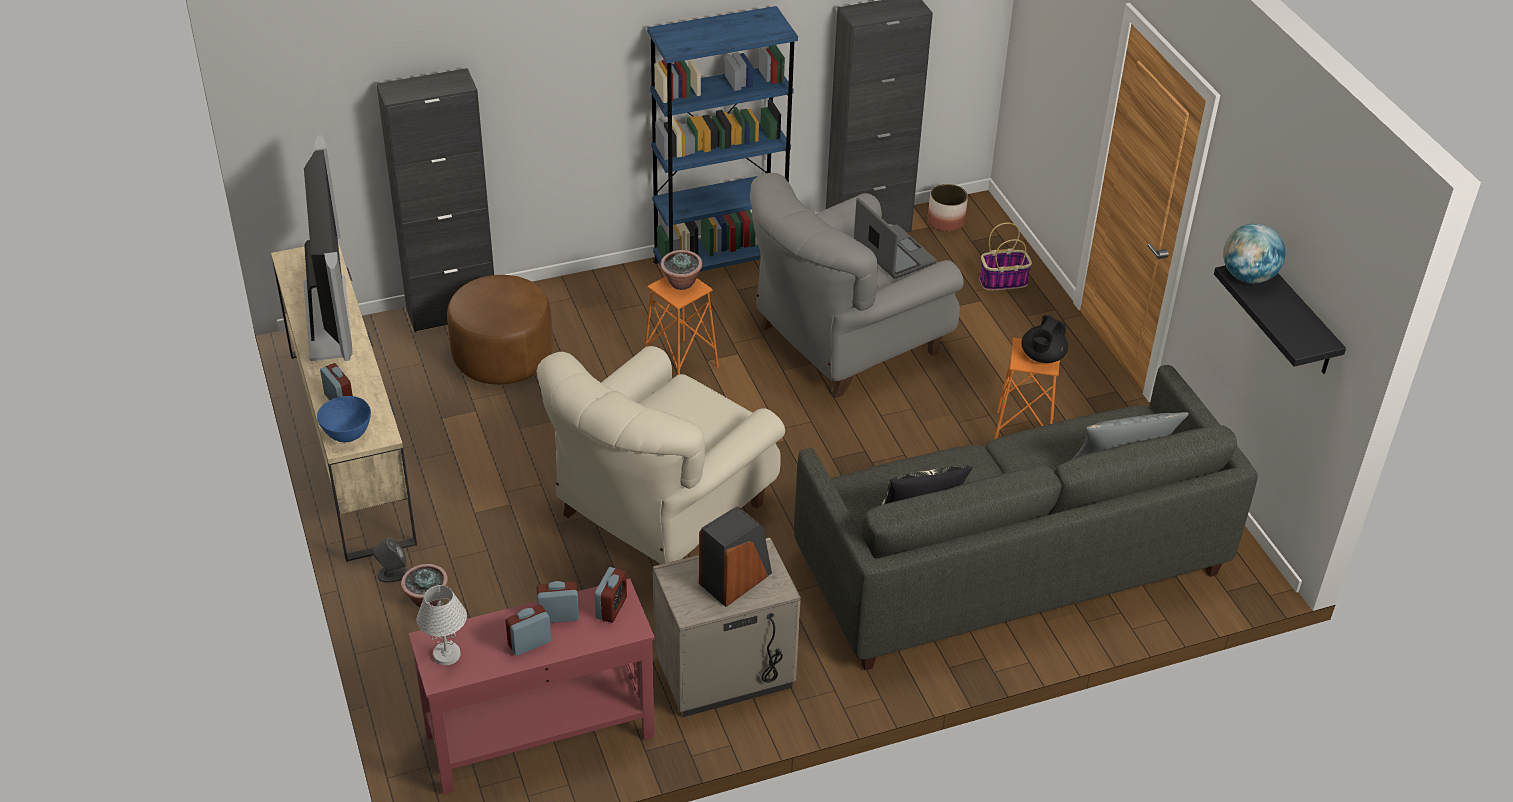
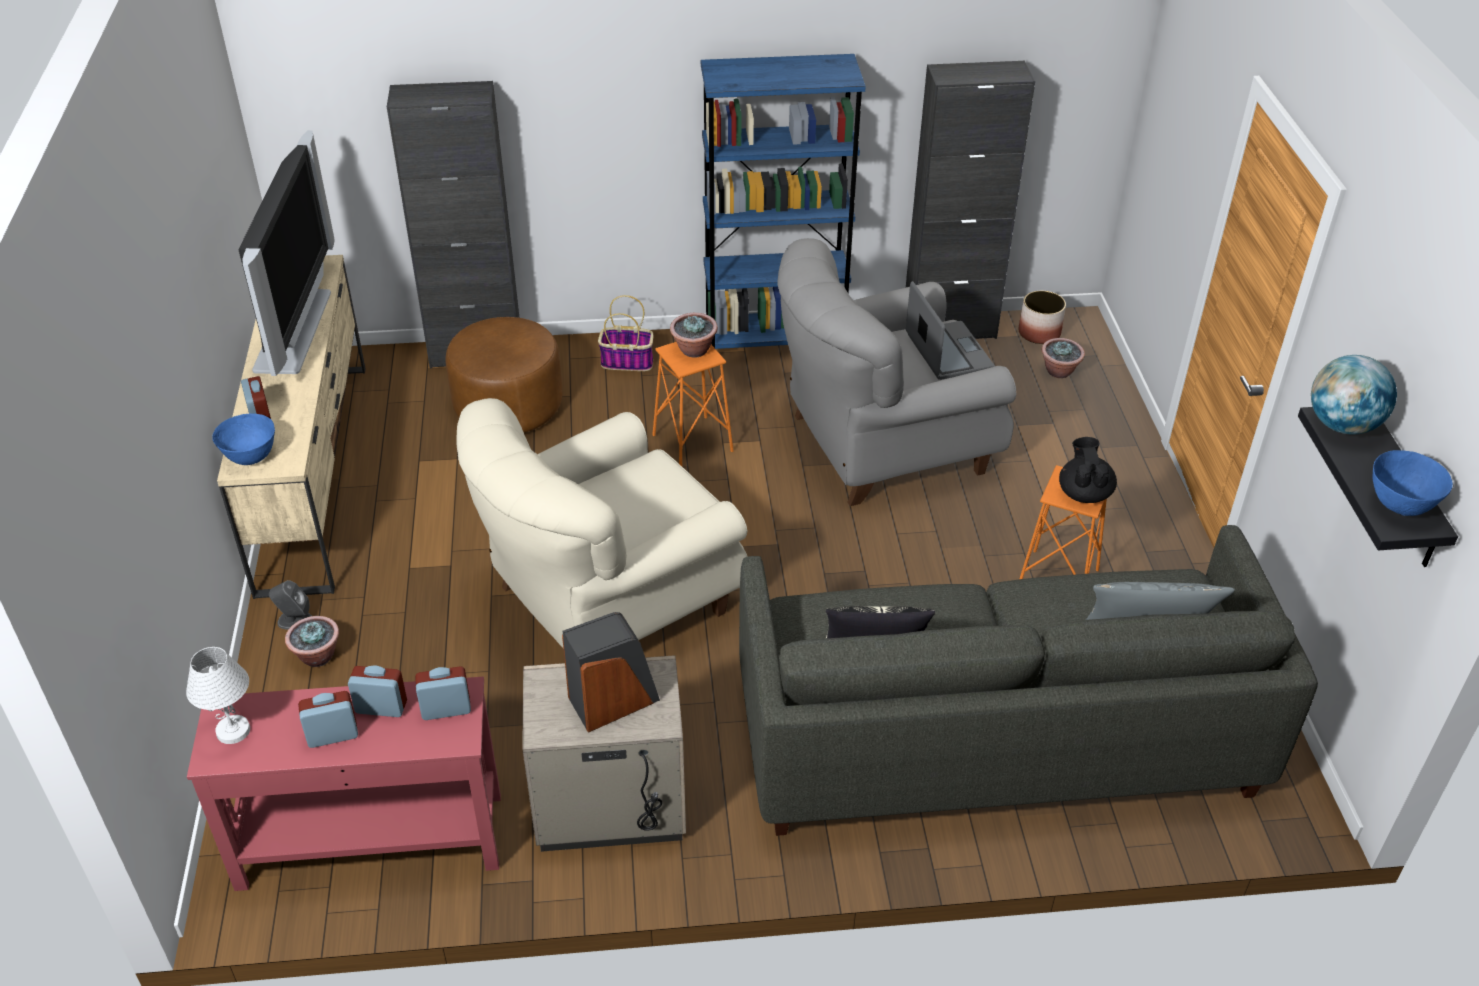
camera: 15 degrees right, 0 degrees up
(611, 608) = (446, 709): alarm clock -> alarm clock turned 135 degrees counterclockwise
(973, 254) = (1059, 371): none -> potted plant
(1003, 281) = (1086, 405): basket -> basket (628, 362)
(1042, 357) = (1084, 493): black teapot -> black teapot turned 135 degrees clockwise
(1303, 331) = (1401, 505): none -> blue bowl

